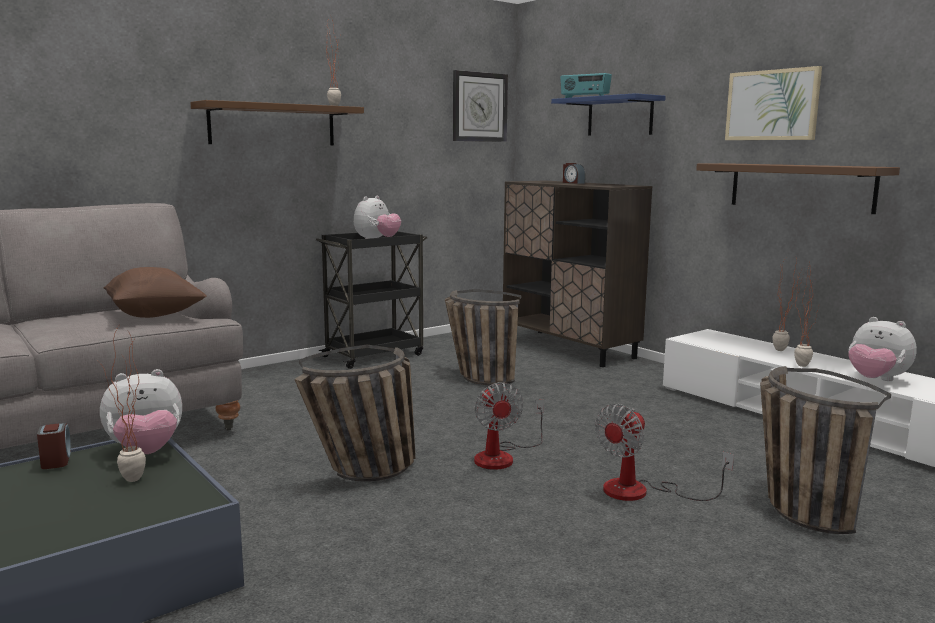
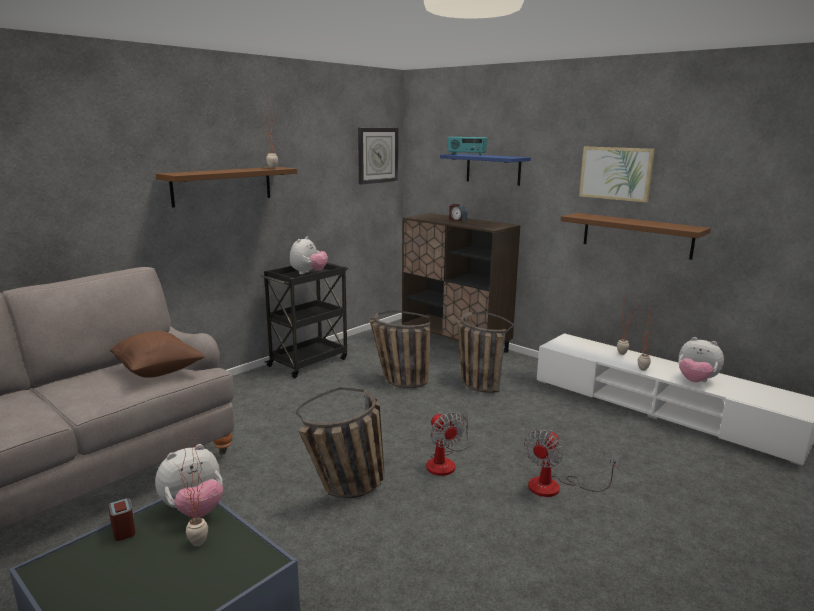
camera: 10 degrees left, 5 degrees up
(795, 506) = (661, 489): basket -> basket (475, 381)

